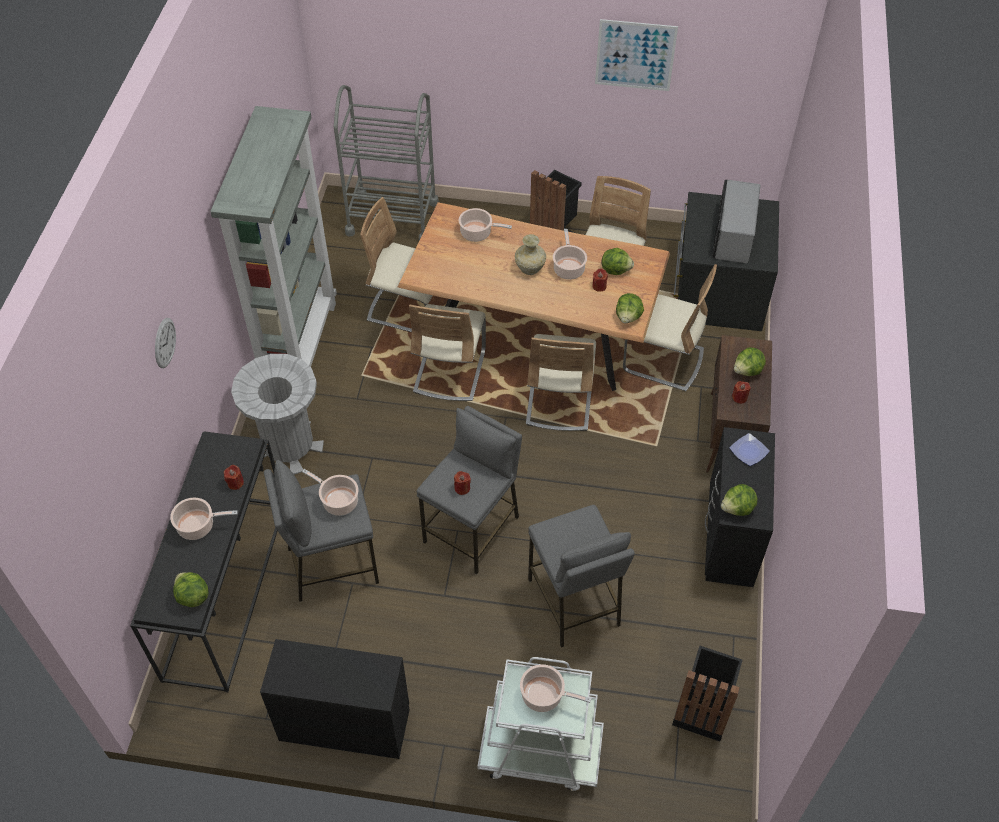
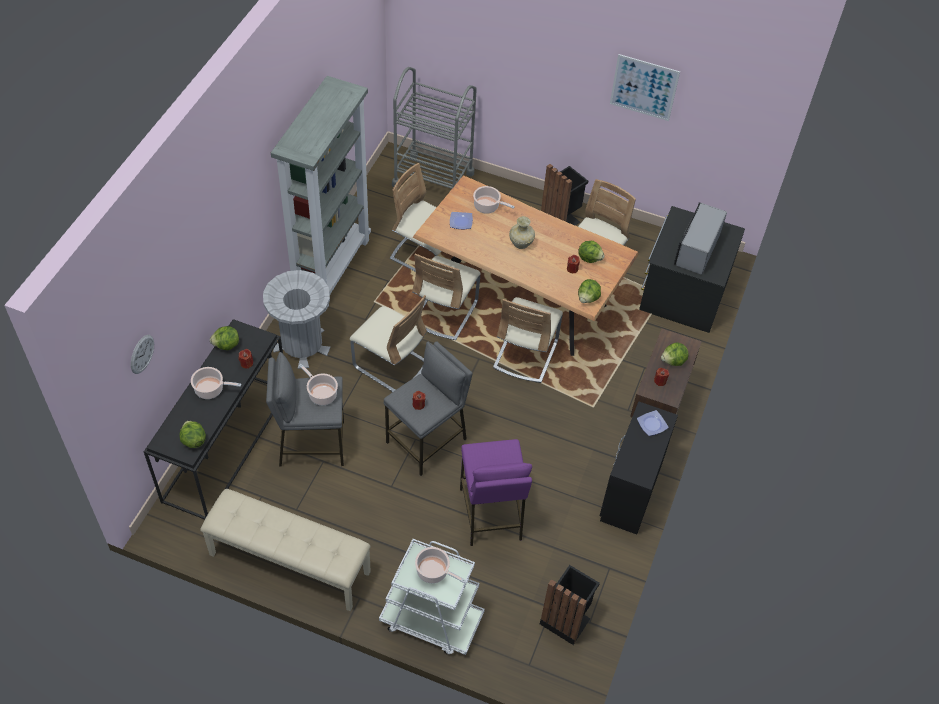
camera: 10 degrees right, 0 degrees up
(164, 343) = (213, 246): wall clock -> wall clock (142, 354)
(344, 723) = (289, 564): black dresser -> beige bench
(450, 257) = (460, 221): none -> plate
(568, 268) = (552, 249): cooking pot -> none
(574, 602) = (490, 514): grey stool -> purple stool
(663, 360) = (619, 340): beige chair -> beige chair (390, 365)
(737, 508) = (628, 466): lettuce -> lettuce (226, 345)

